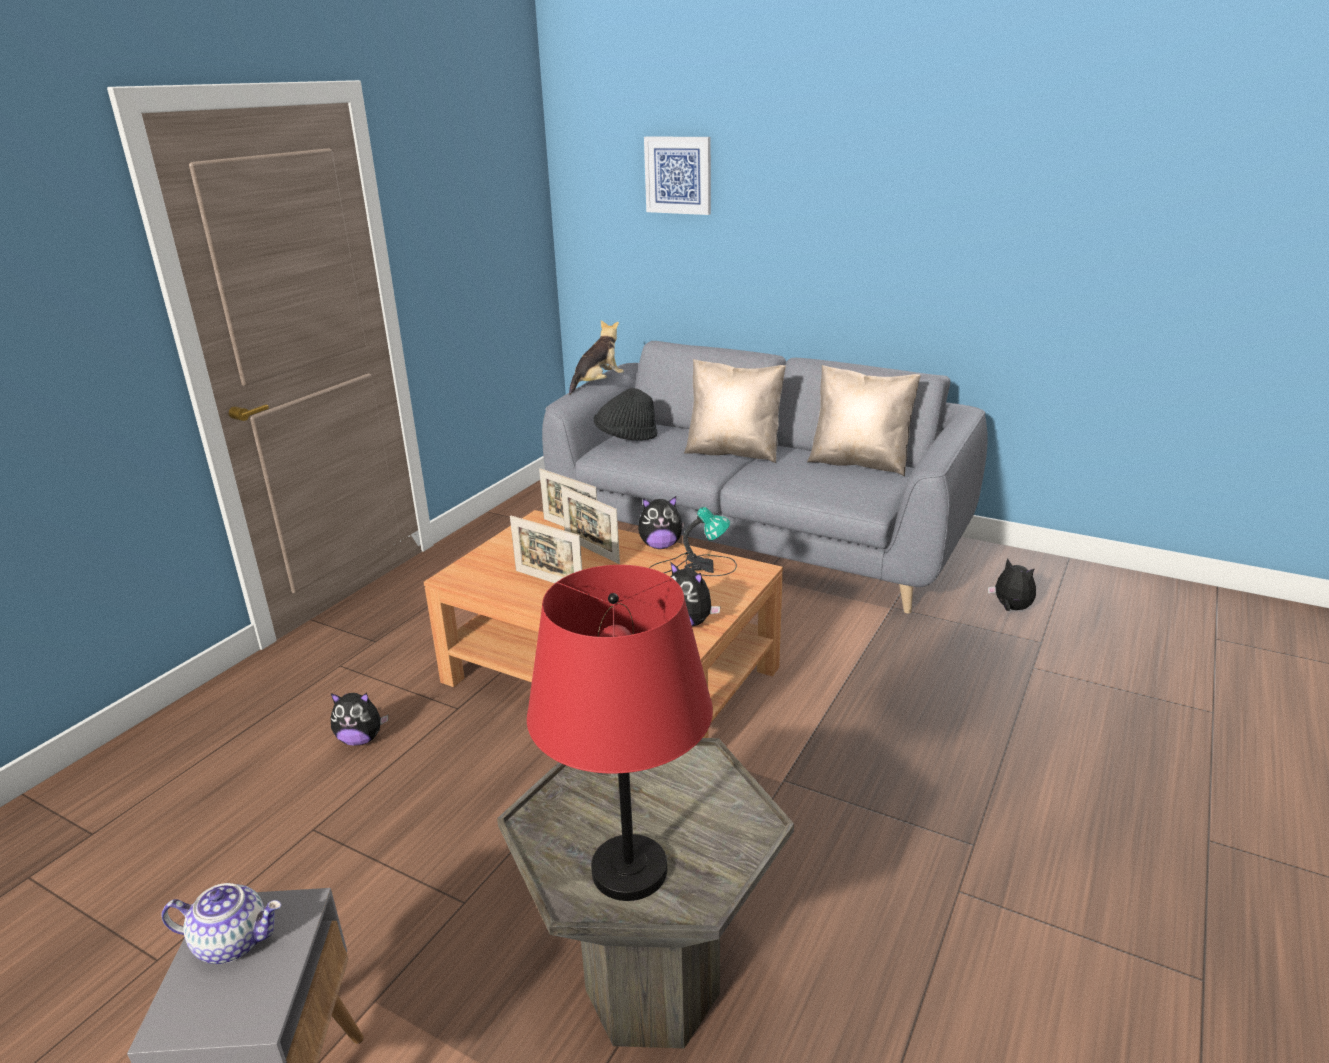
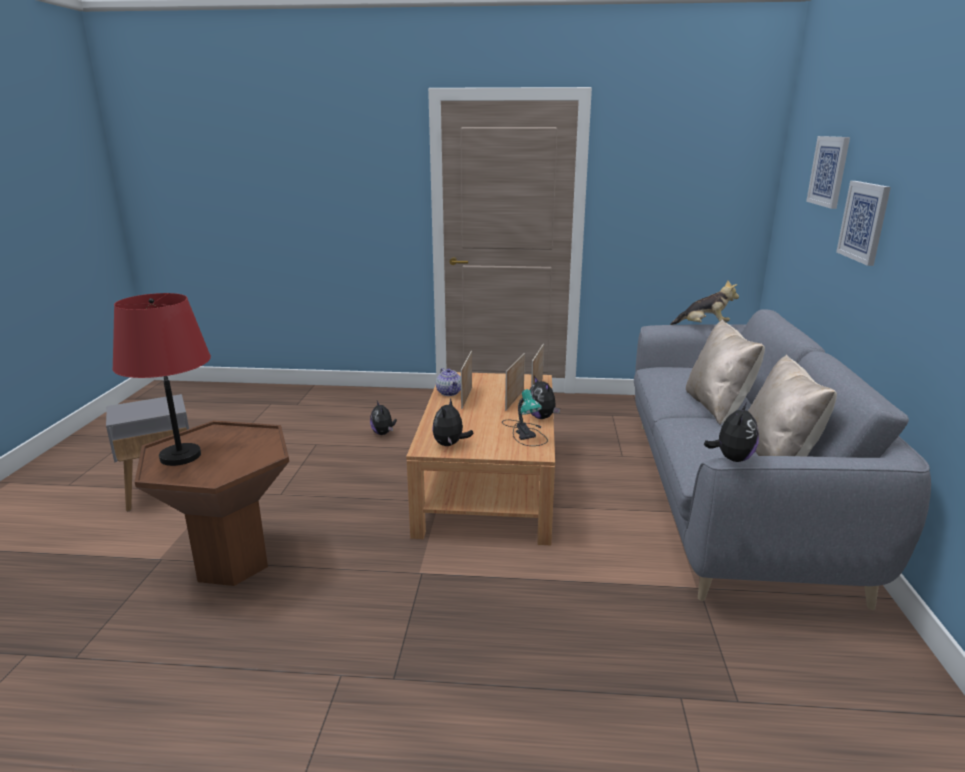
camera: 65 degrees right, 5 degrees down
(233, 941) = (156, 405): teapot -> teapot (449, 393)
(626, 437) = (683, 369): black hat -> none
(651, 992) = (232, 563): grey side table -> brown side table
(773, 222) = (864, 222): none -> picture
(1010, 608) = (785, 671): plush toy -> plush toy (732, 458)

